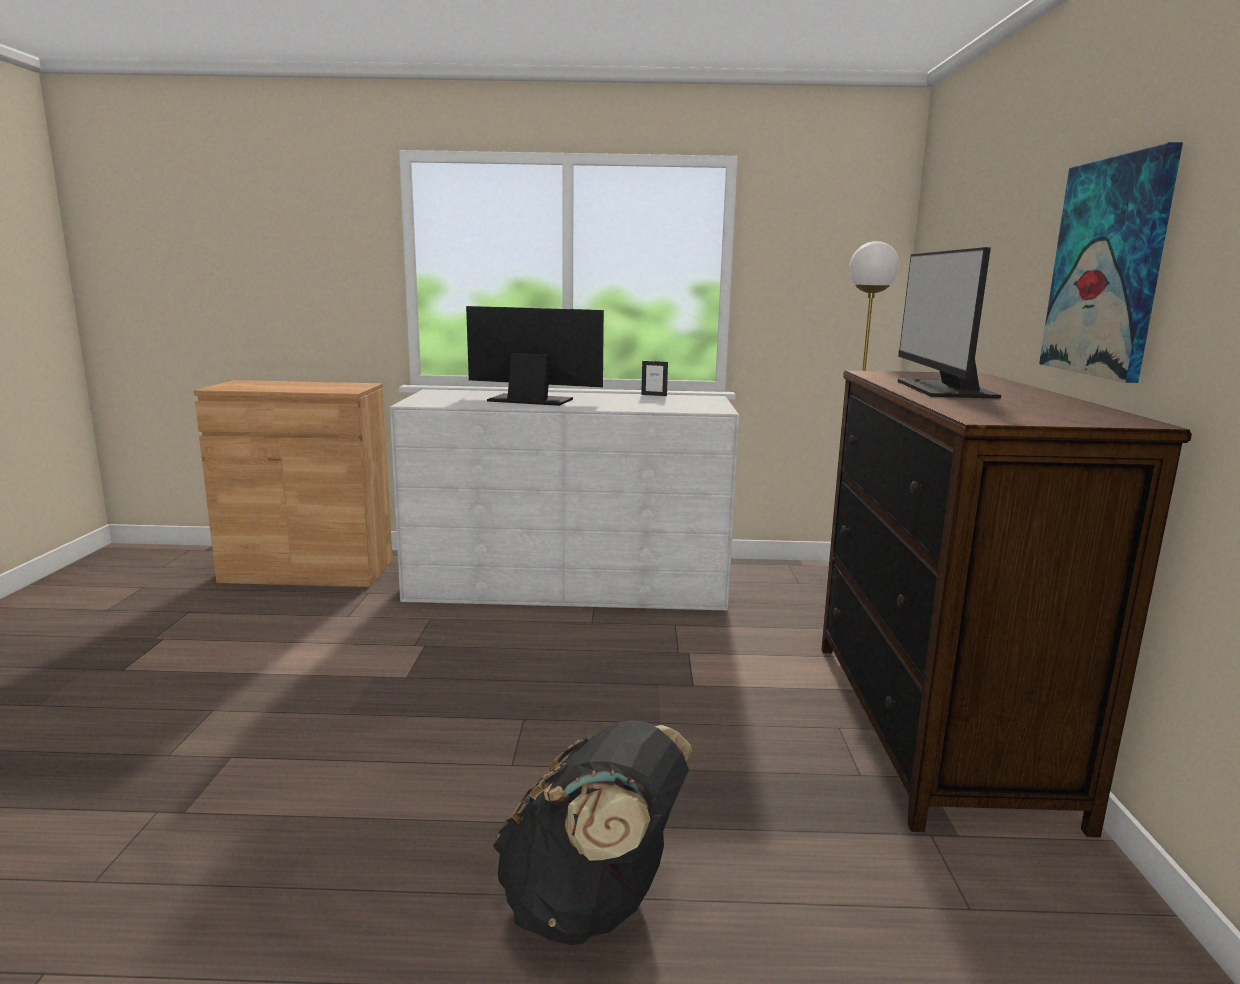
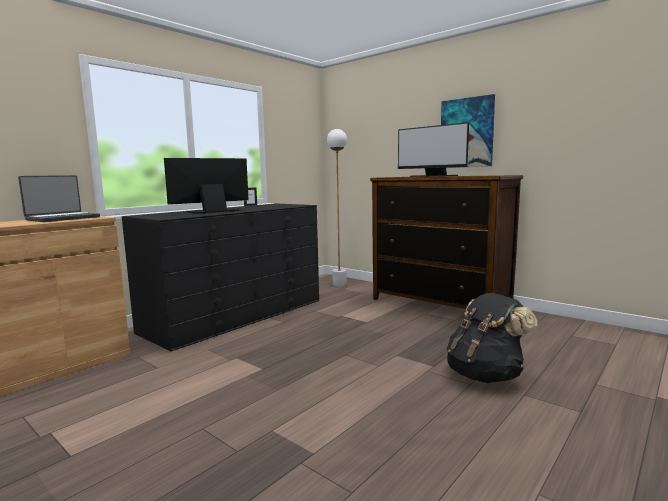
camera: 50 degrees left, 5 degrees down
(323, 386) = (62, 218): none -> laptop
(568, 584) = (236, 315): white dresser -> black dresser

